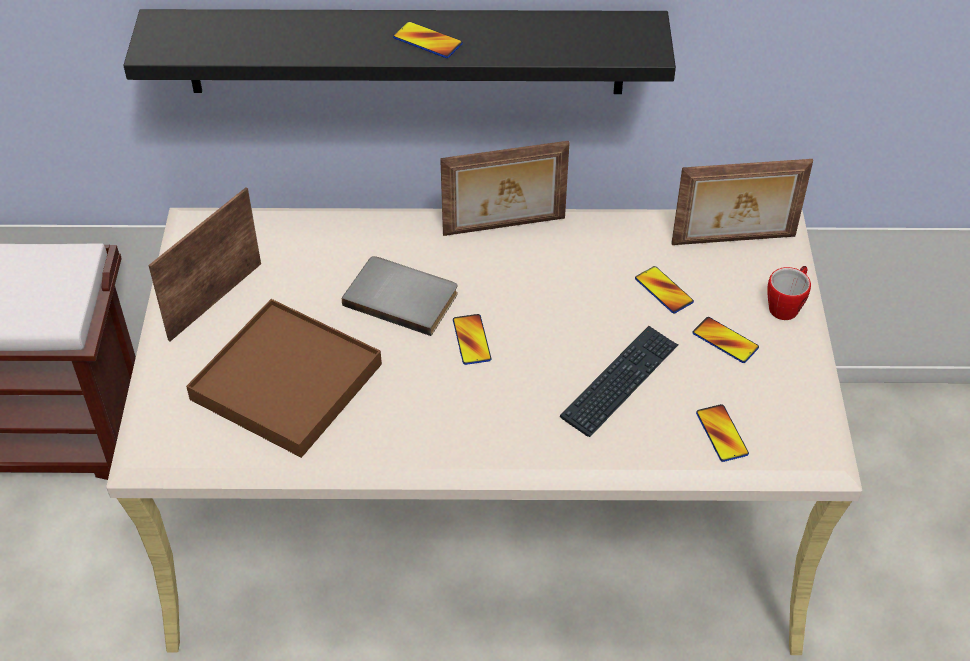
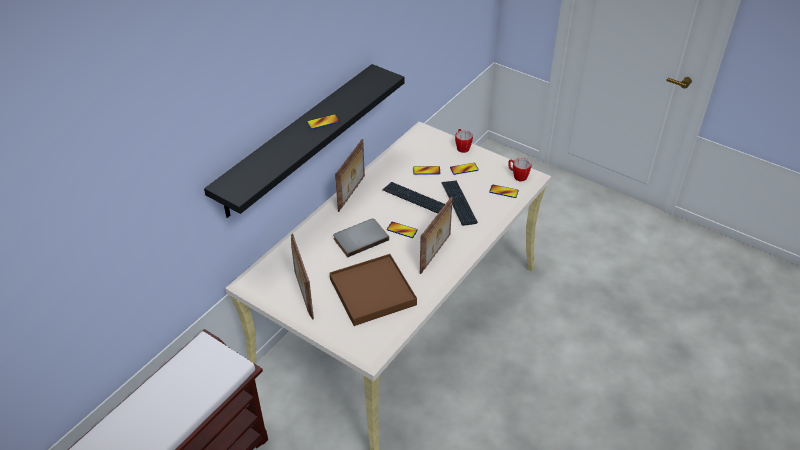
camera: 55 degrees left, 5 degrees down
(570, 313) = (414, 198): none -> keyboard
(734, 241) = (420, 142): picture frame -> picture frame (436, 254)
(792, 433) = (517, 176): none -> mug

